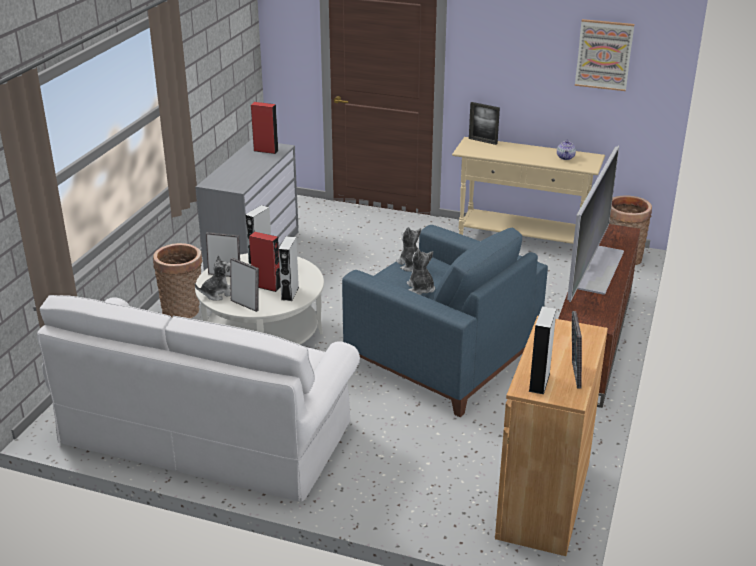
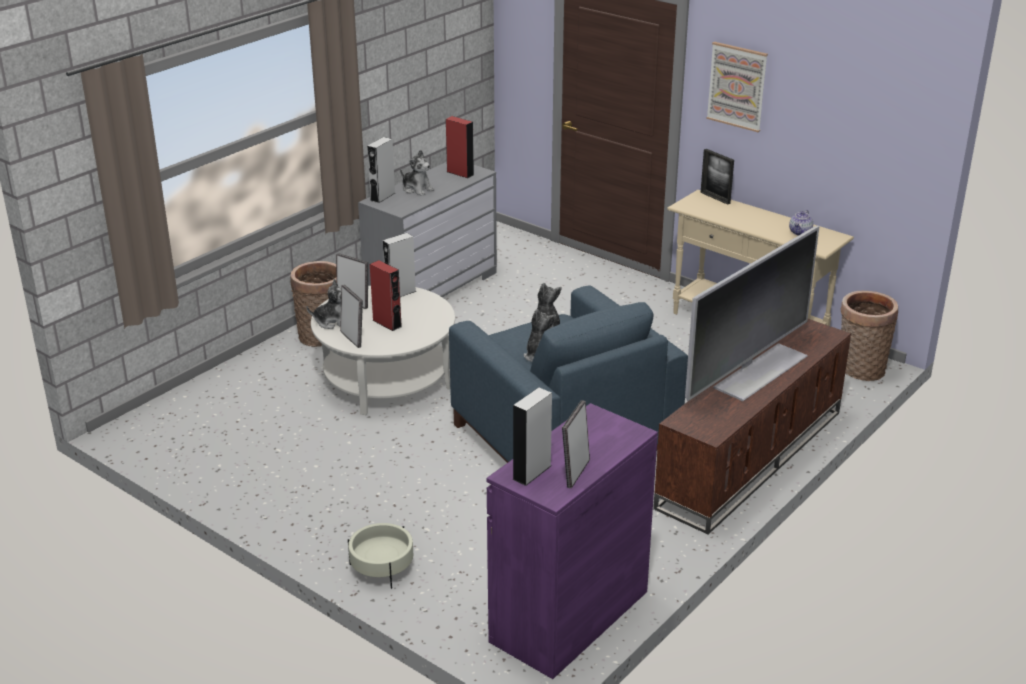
camera: 20 degrees right, 0 degrees up
(206, 431) = (268, 465): white sofa -> none
(239, 168) = (417, 189): none -> plush toy
(290, 293) = (406, 335): grey speaker -> grey speaker (382, 196)
(364, 498) = (382, 567): none -> beige planter
(544, 500) = (569, 616): brown cabinet -> purple cabinet
(604, 55) = (858, 112): picture -> picture (737, 86)

